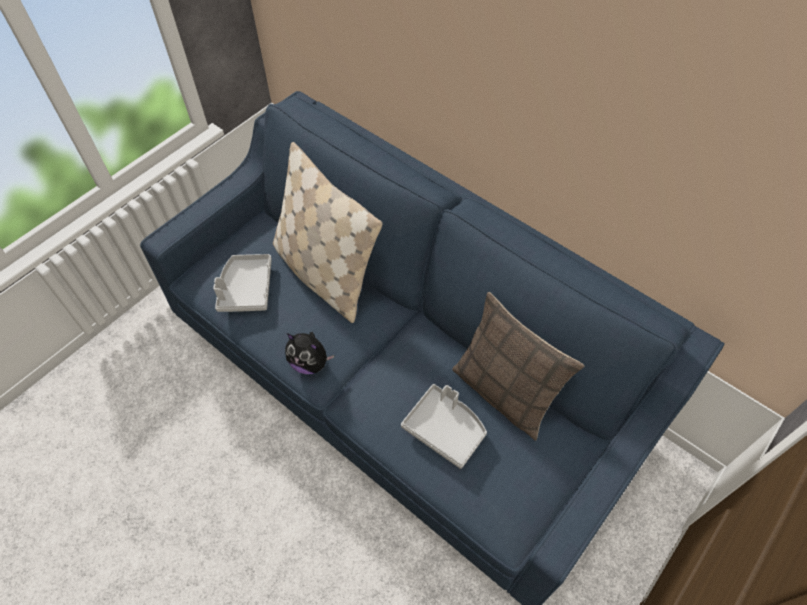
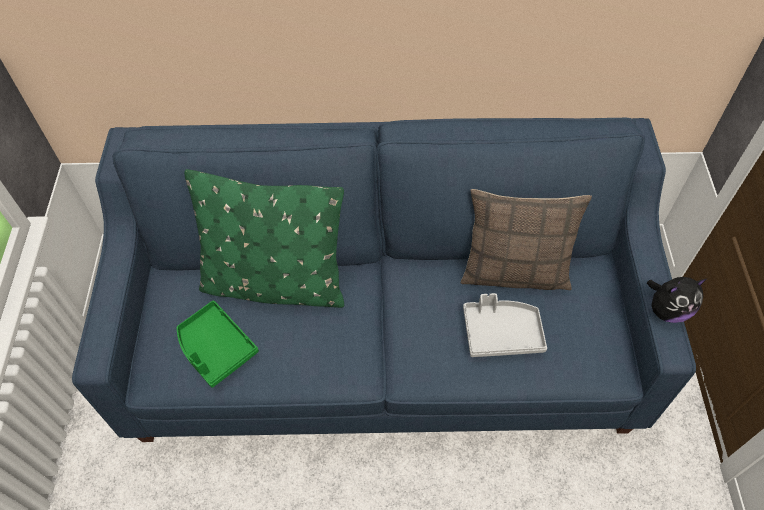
camera: 40 degrees left, 0 degrees up
(246, 289) = (215, 348): grey tray -> green tray
(310, 363) = (339, 367): plush toy -> plush toy (667, 310)
(325, 273) = (275, 283): beige pillow -> green pillow

